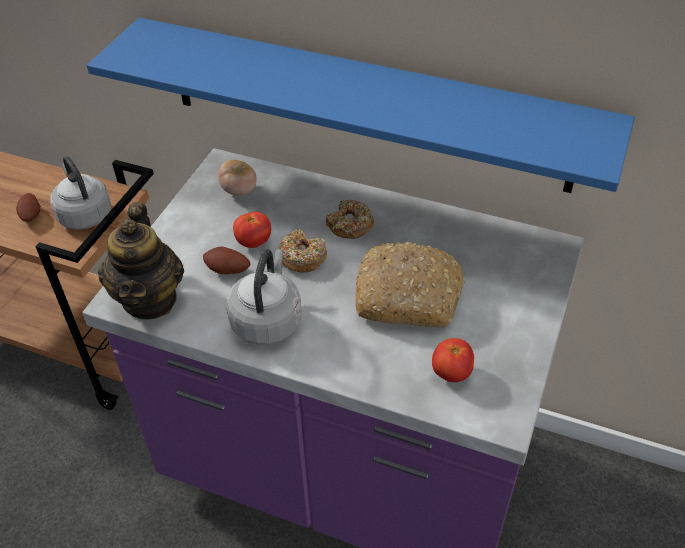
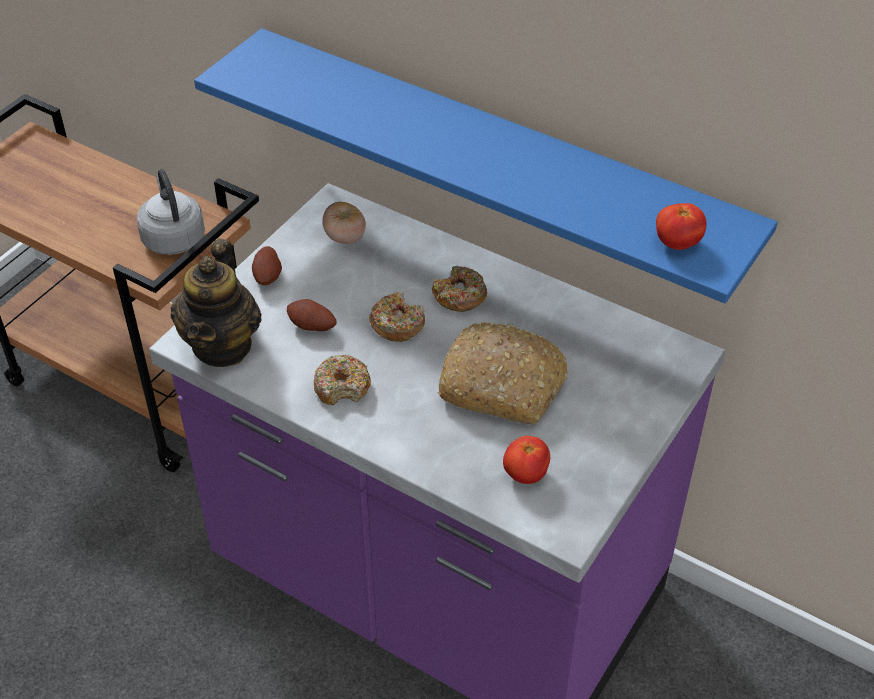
camera: 10 degrees right, 0 degrees up
(32, 215) = (115, 230): potato -> potato (268, 276)
(253, 242) = (347, 299): tomato -> tomato (677, 243)
(267, 320) = (342, 387): grey kettle -> donut

